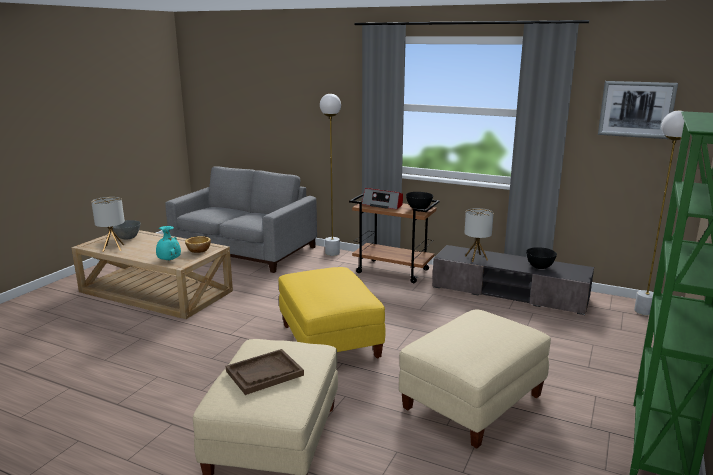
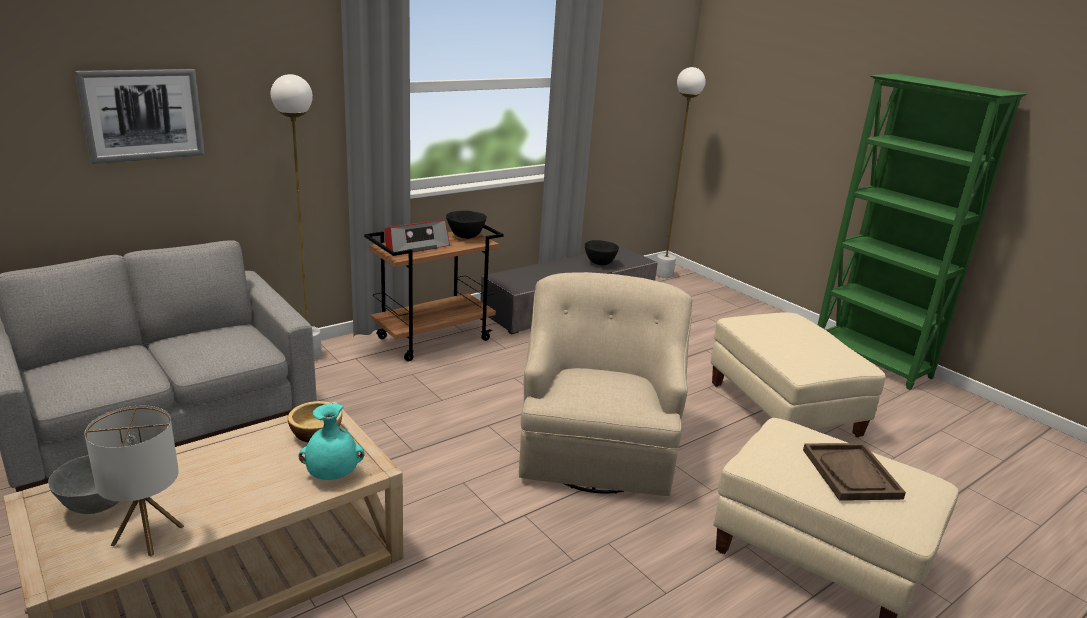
camera: 65 degrees left, 5 degrees up
(330, 341) = (597, 446): yellow ottoman -> beige armchair
(476, 258) = (542, 277): table lamp -> none
(636, 109) = (640, 67): picture -> picture (142, 115)

